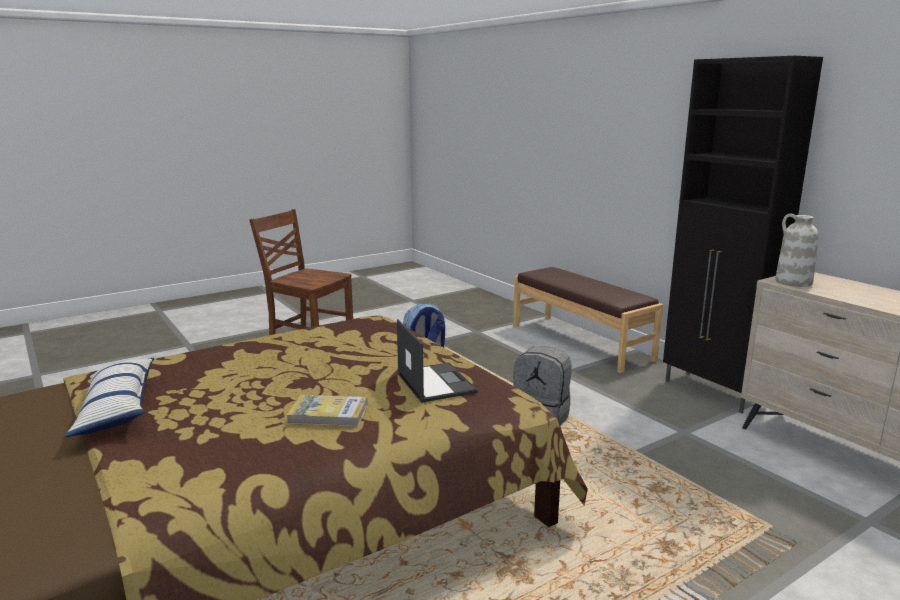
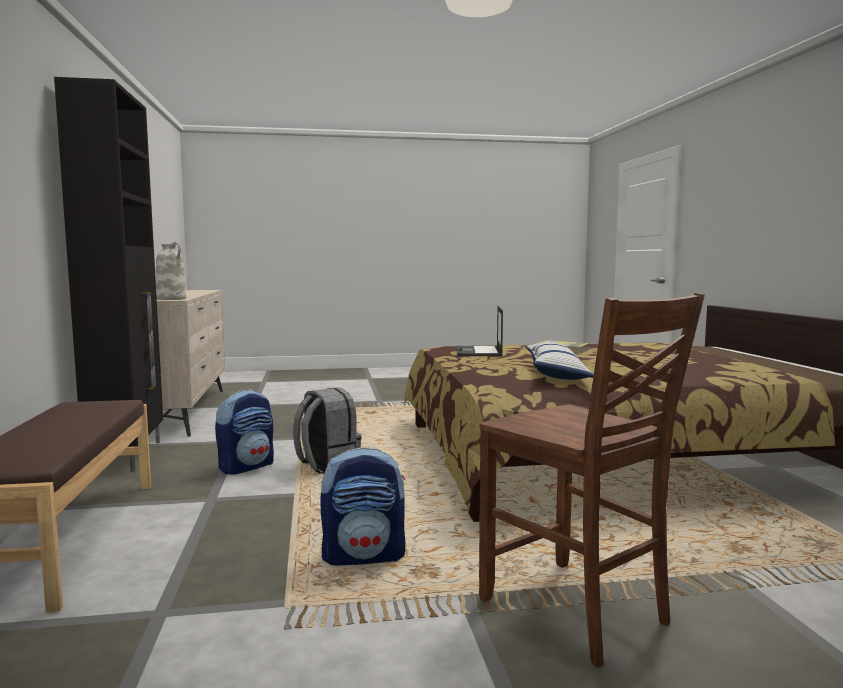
camera: 155 degrees left, 10 degrees down
(117, 408) = (721, 361): pillow -> pillow (556, 374)
(600, 402) = (247, 466): none -> backpack

